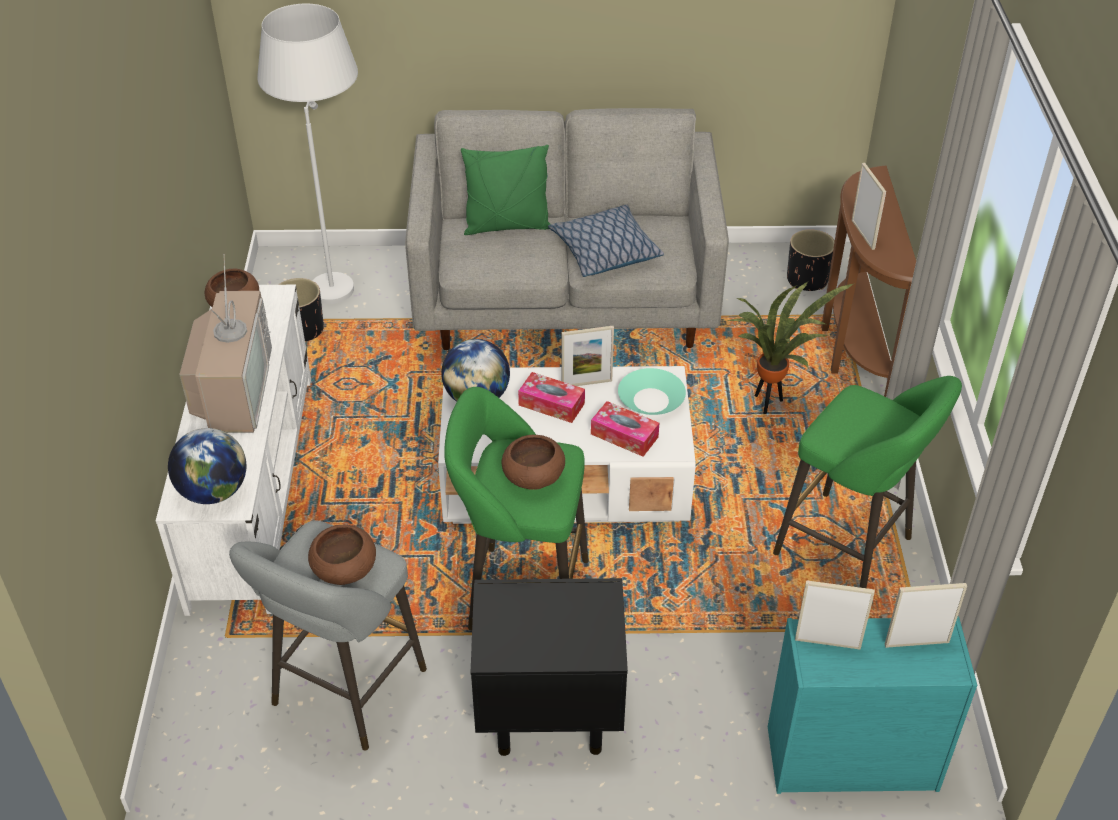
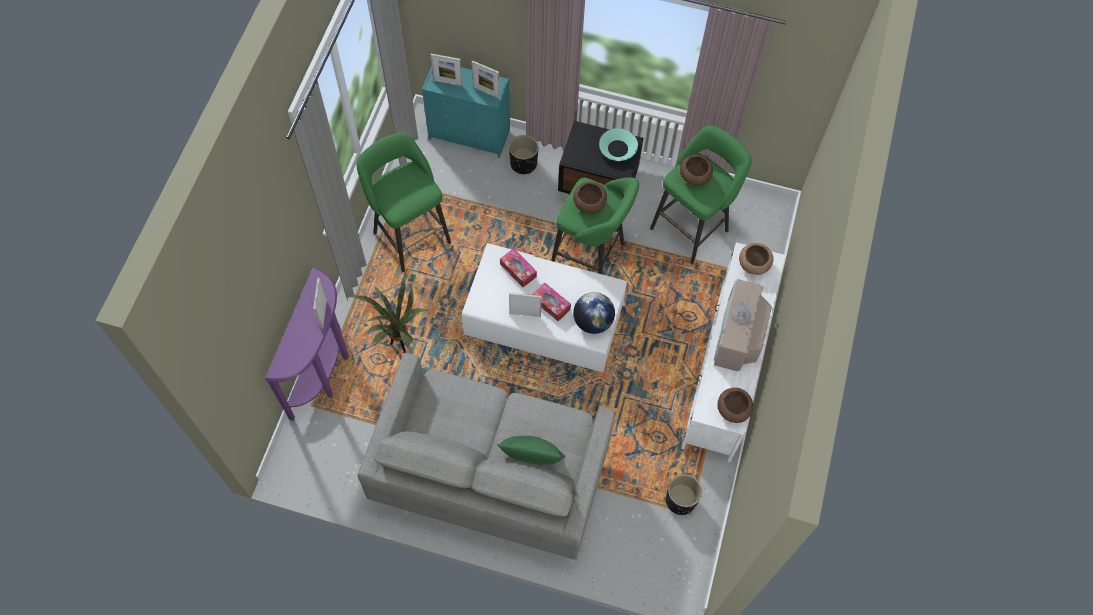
camera: 165 degrees left, 20 degrees up
(213, 491) = (754, 264): globe -> brown bowl
(335, 274) = (648, 555): white floor lamp -> none
(344, 693) = (692, 227): grey stool -> green stool
(604, 251) = (474, 411): pillow -> none
(651, 400) = (493, 291): turquoise bowl -> turquoise bowl (618, 148)
(807, 280) = (315, 447): black planter -> black planter (523, 163)
(851, 351) = (325, 372): brown console table -> purple console table

